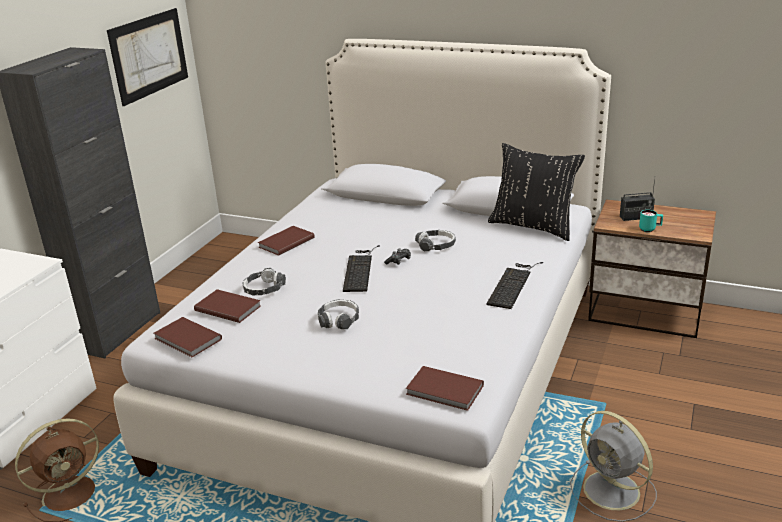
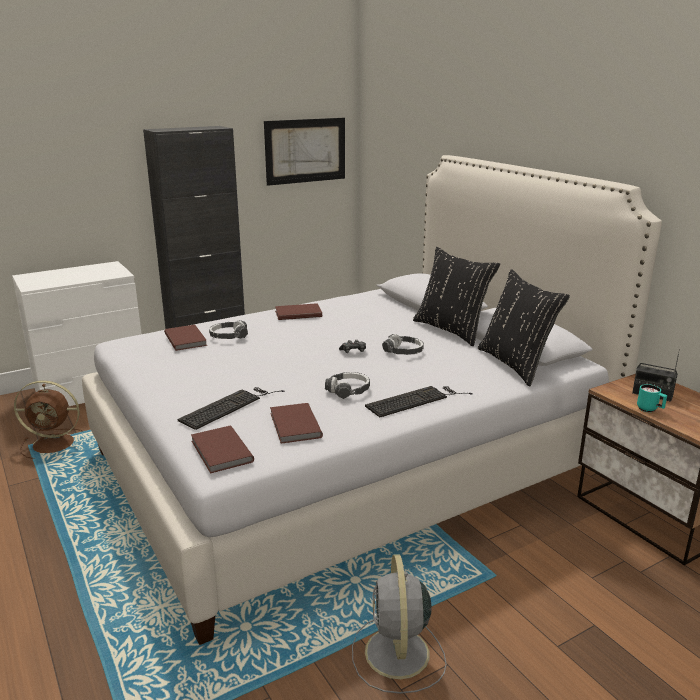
camera: 35 degrees right, 5 degrees down
(187, 340) = (131, 349): brown book -> brown book (294, 426)
(339, 320) = (239, 374): headphones -> headphones (348, 390)
(360, 269) = (314, 347): keyboard -> keyboard (229, 406)
(442, 213) = (451, 330): none -> black pillow

